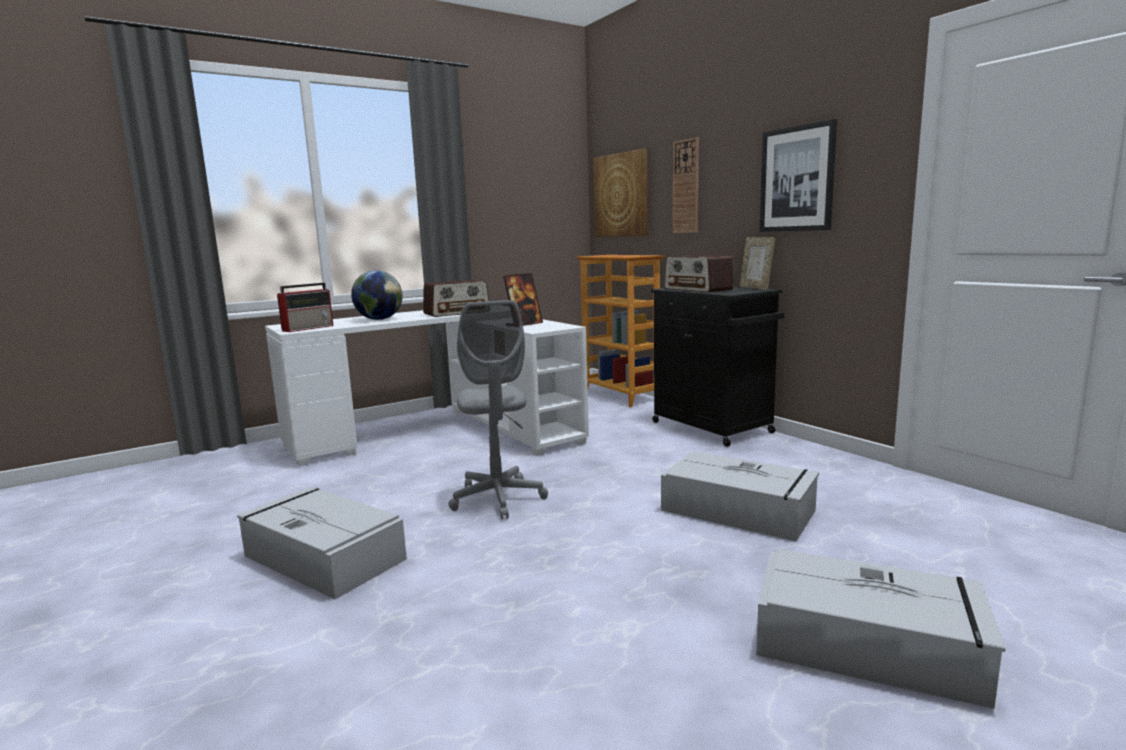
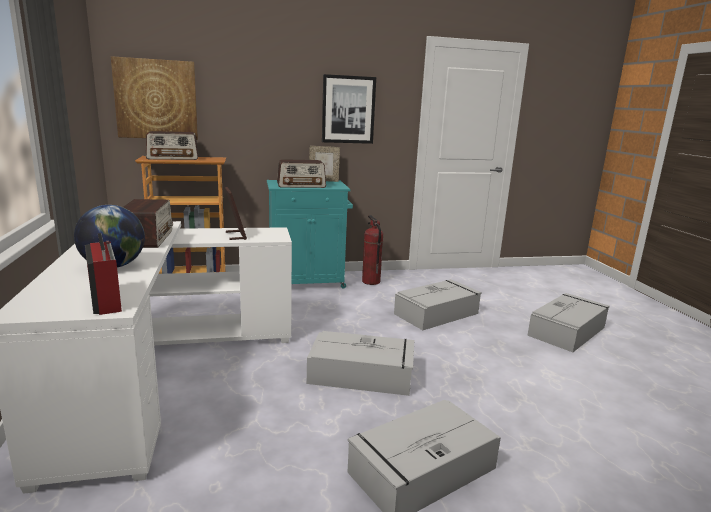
camera: 70 degrees left, 5 degrees up
(498, 499) = (363, 374): grey office chair -> grey storage box
(615, 255) = (173, 158): none -> radio
(686, 187) = (245, 102): wall clock -> none
(713, 428) = (307, 281): black cabinet -> turquoise cabinet
(782, 454) = (371, 281): none -> fire extinguisher

